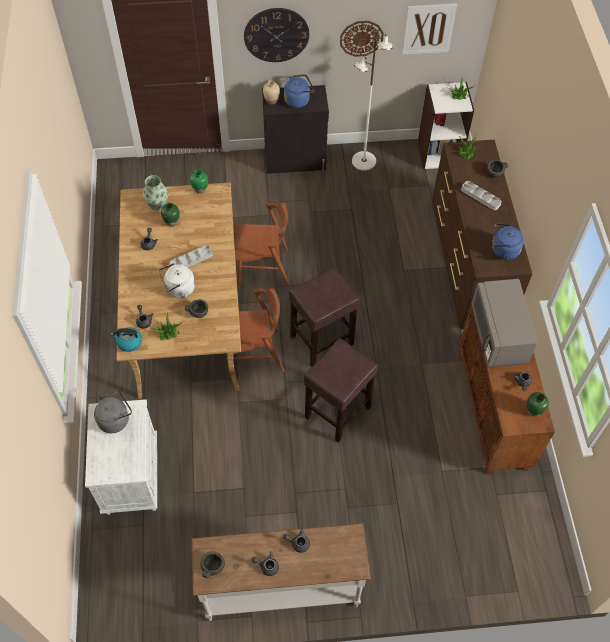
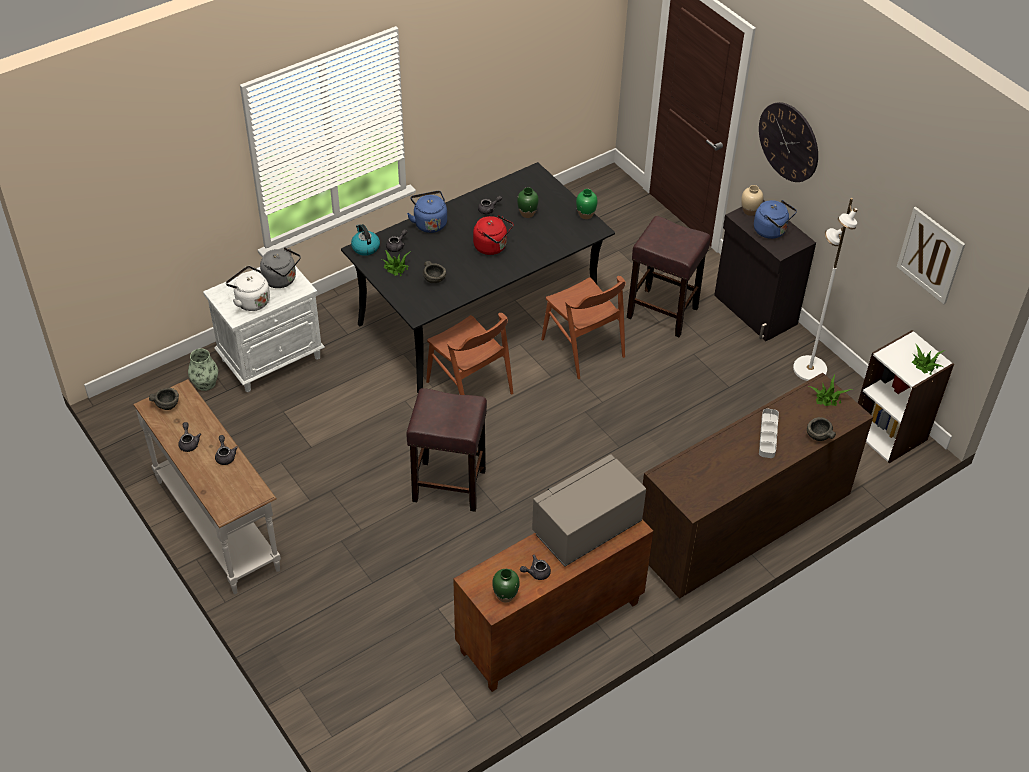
camera: 60 degrees right, 10 degrees down
(157, 203) = (541, 193): vase -> vase (205, 383)
(178, 289) = (450, 253): white kettle -> white kettle (251, 301)
(186, 314) = (479, 314): beige dining table -> black dining table
(191, 260) = (492, 247): grey tray -> red kettle
(322, 340) = (530, 435): brown stool -> brown stool (663, 313)
(361, 38) = (863, 211): wall clock -> none
(503, 251) = (704, 483): blue kettle -> blue kettle (429, 223)

